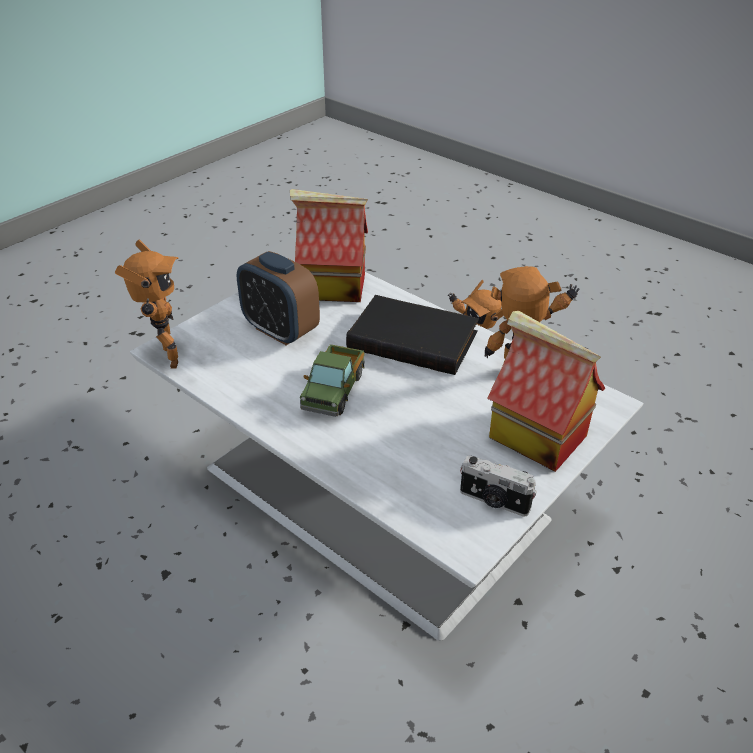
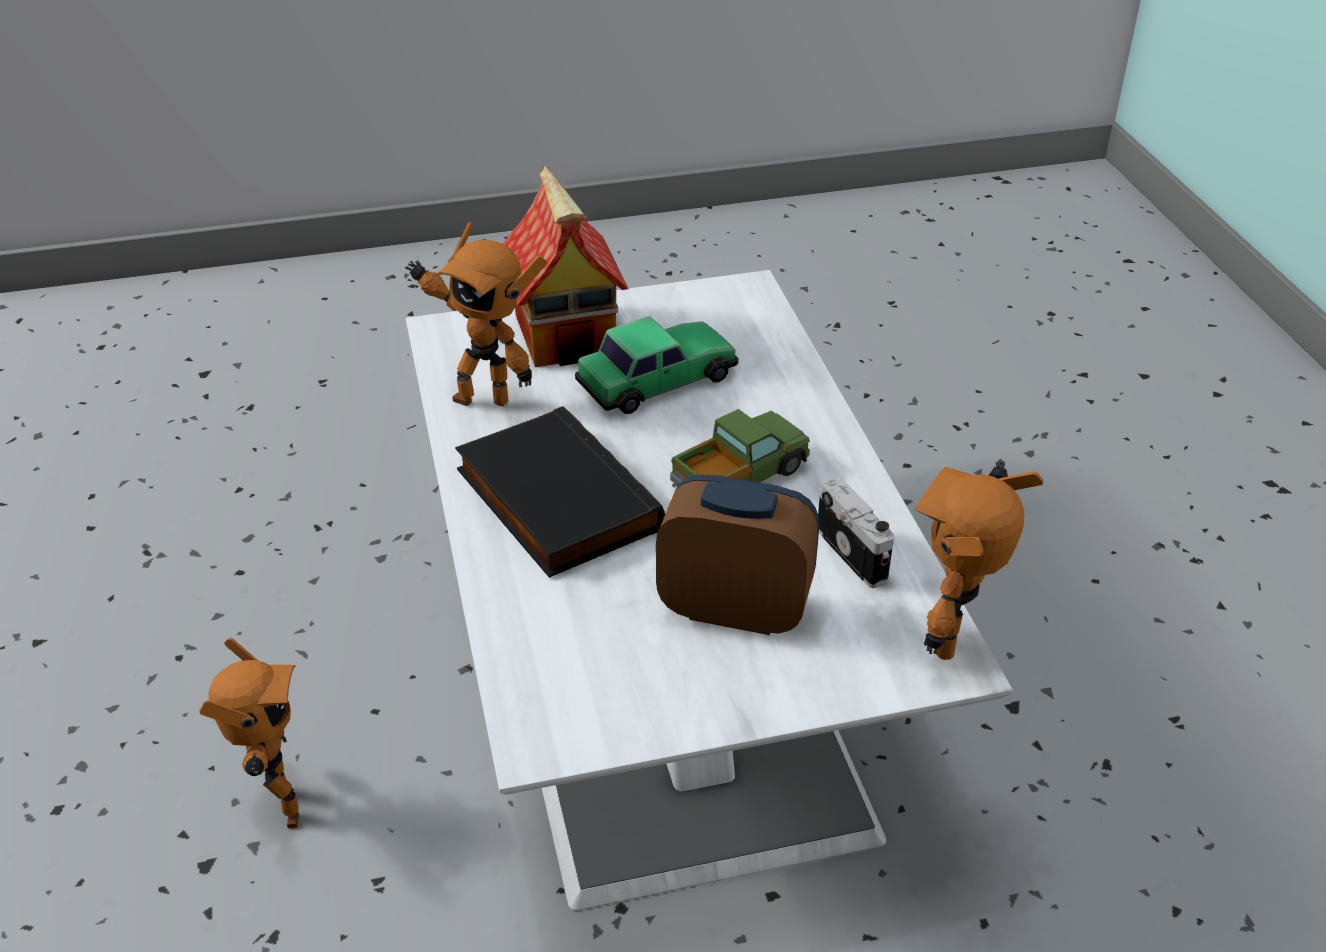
camera: 145 degrees left, 0 degrees up
(280, 330) = (735, 609): alarm clock -> alarm clock turned 60 degrees counterclockwise
(331, 287) = (572, 660): toy house -> none
(442, 431) = (658, 379): none -> toy car
(494, 501) = (683, 306): camera -> camera (854, 553)

